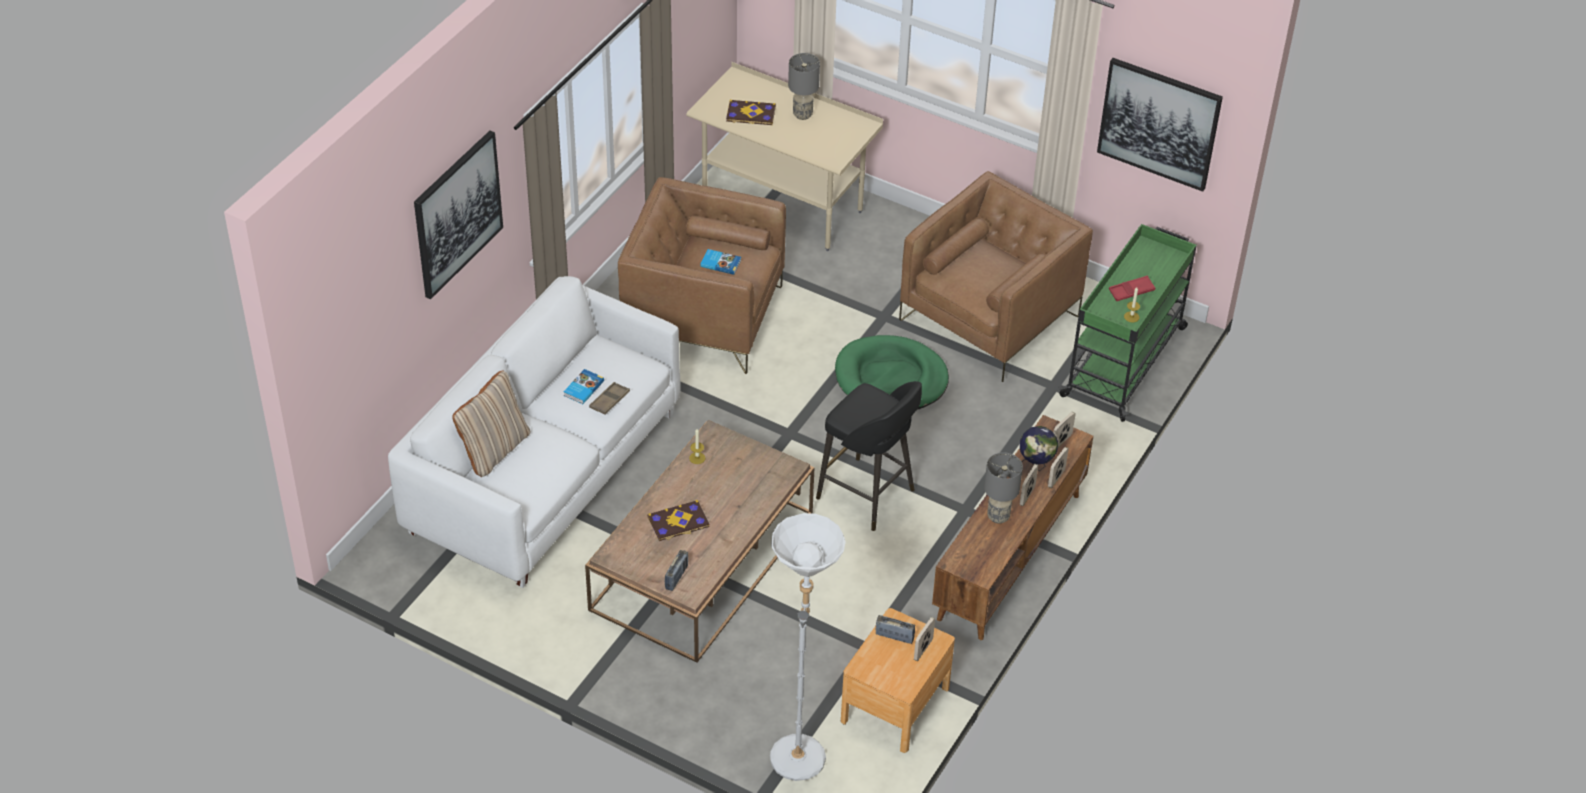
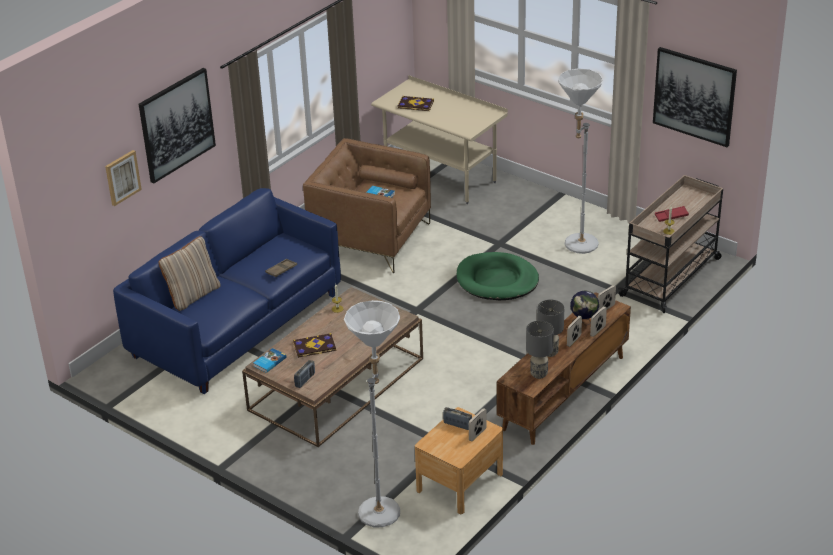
camera: 10 degrees right, 10 degrees down
(393, 301) = (122, 177): none -> picture
(544, 471) = (237, 325): white sofa -> blue sofa
(583, 388) = (264, 262): book -> book (269, 362)
(802, 115) = (451, 106): grey table lamp -> grey table lamp (538, 374)
(868, 496) = (466, 350): black stool -> none
(989, 318) = (576, 247): brown armchair -> white floor lamp
(1125, 361) = (671, 276): green cart -> beige cart

